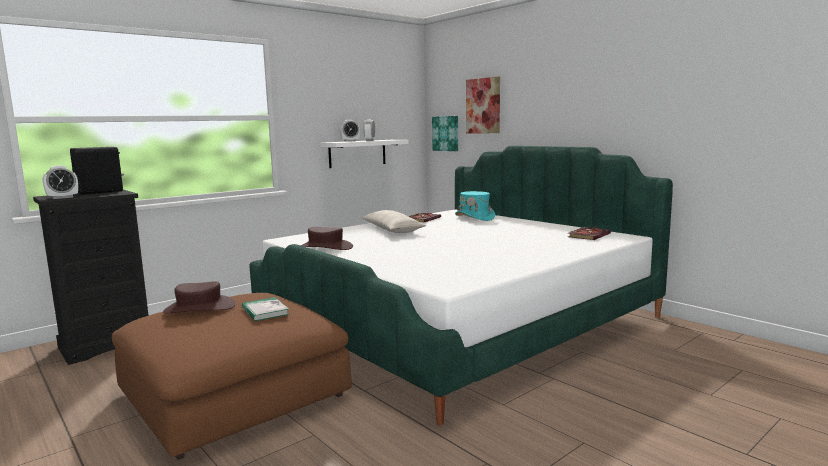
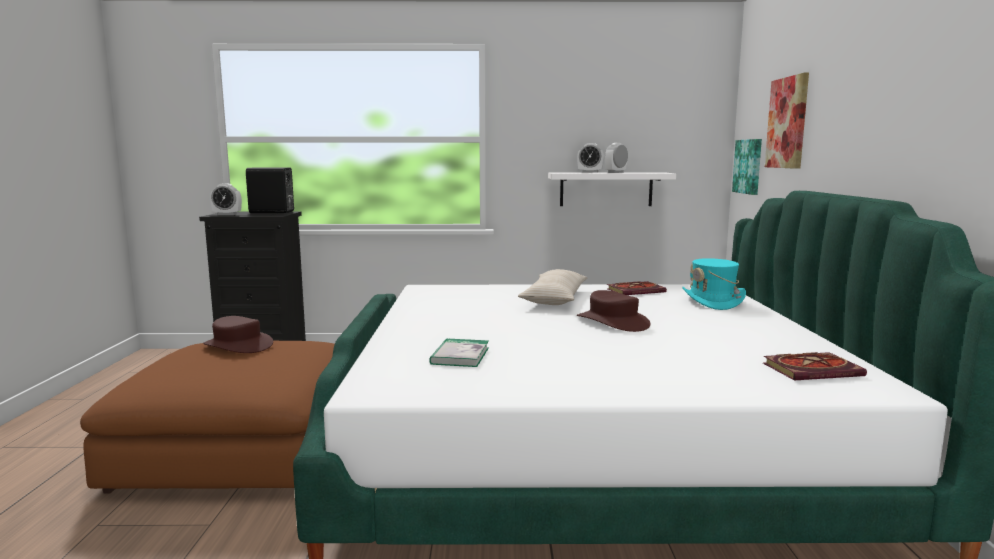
camera: 40 degrees right, 0 degrees up
(265, 311) = (264, 365): book -> book (460, 355)
(326, 247) = (427, 305): brown hat -> brown hat (613, 322)

